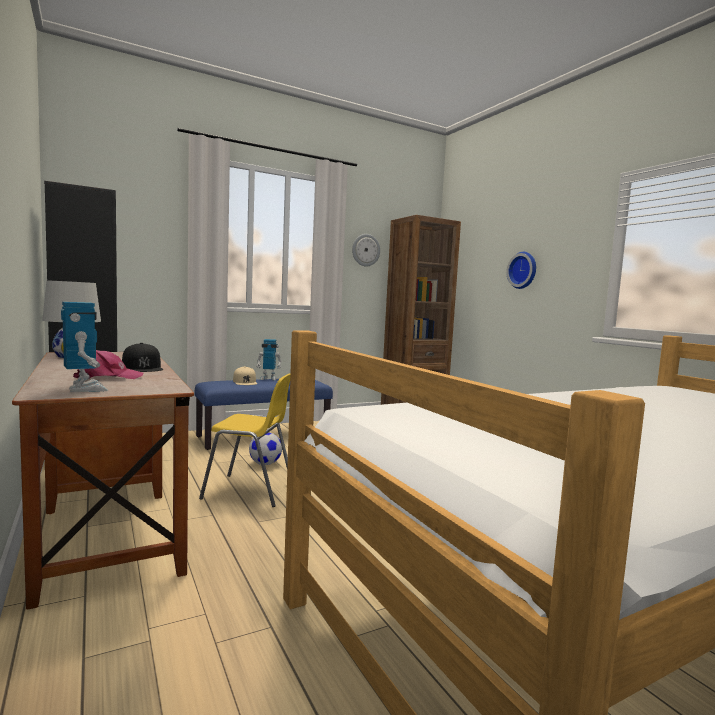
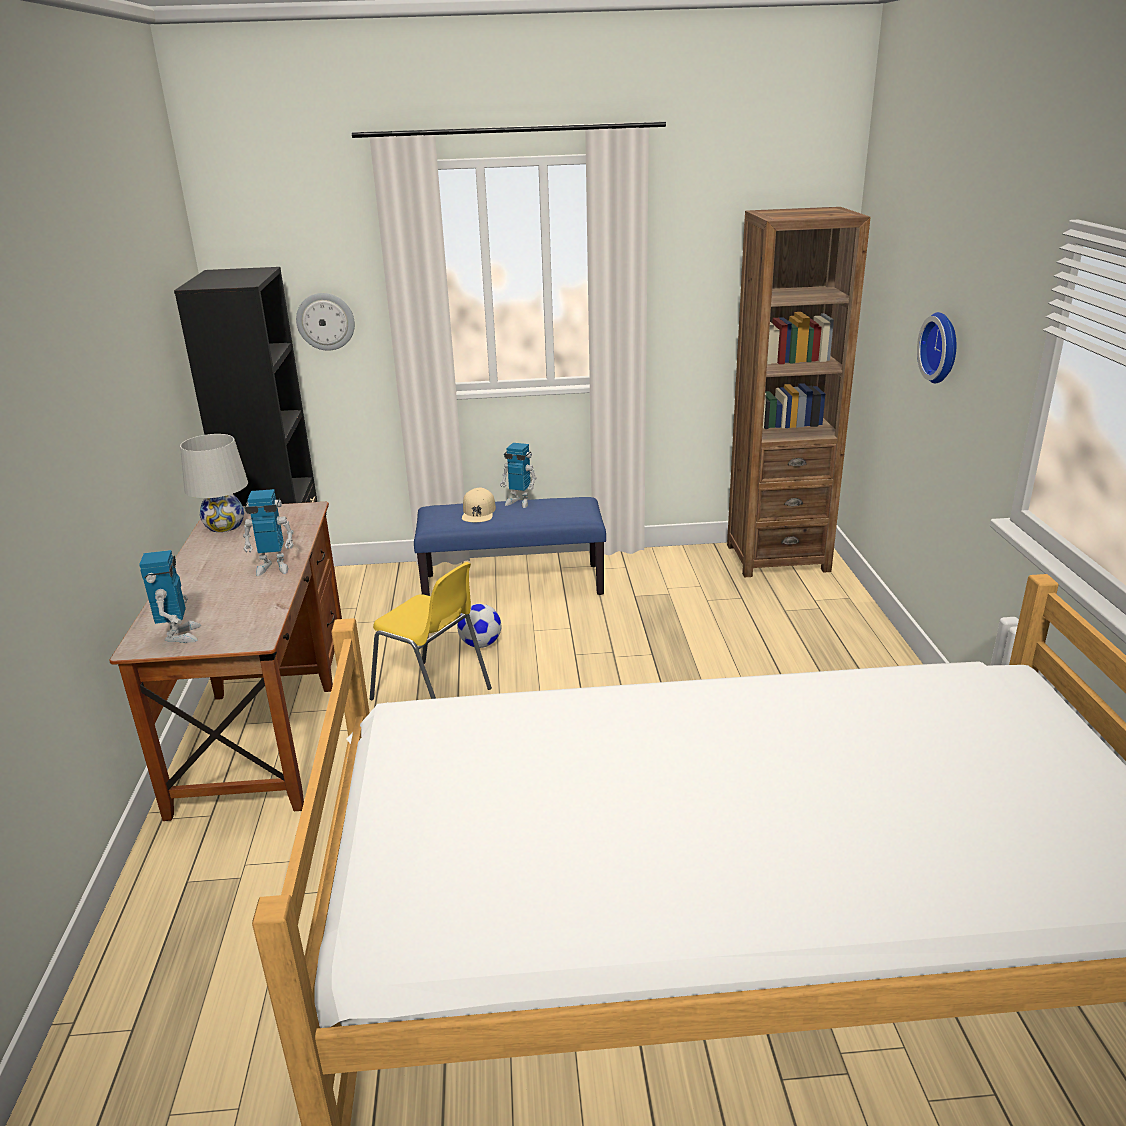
camera: 25 degrees right, 20 degrees up
(108, 377) = (219, 600): pink cap -> none
(142, 367) = (273, 567): black cap -> toy robot
(365, 250) = (696, 271): wall clock -> wall clock (325, 321)

